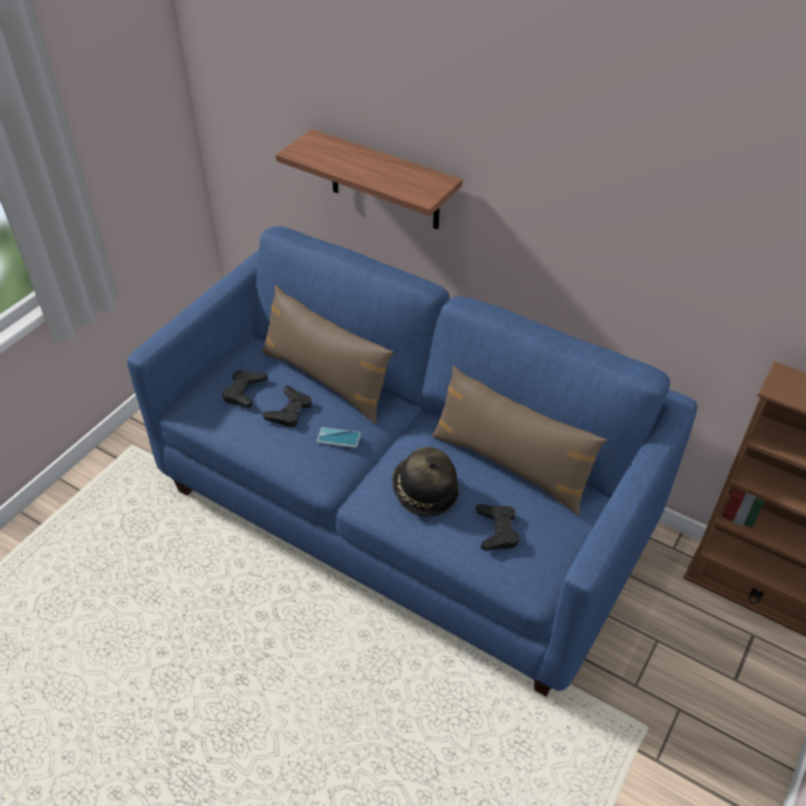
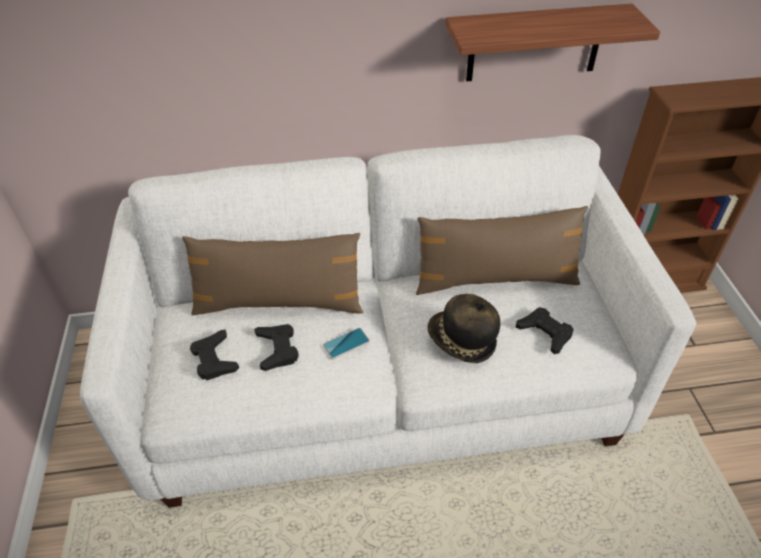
camera: 40 degrees left, 0 degrees up
(384, 181) = (242, 81): shelf -> shelf (534, 43)
(404, 510) = (383, 382): blue sofa -> white sofa

